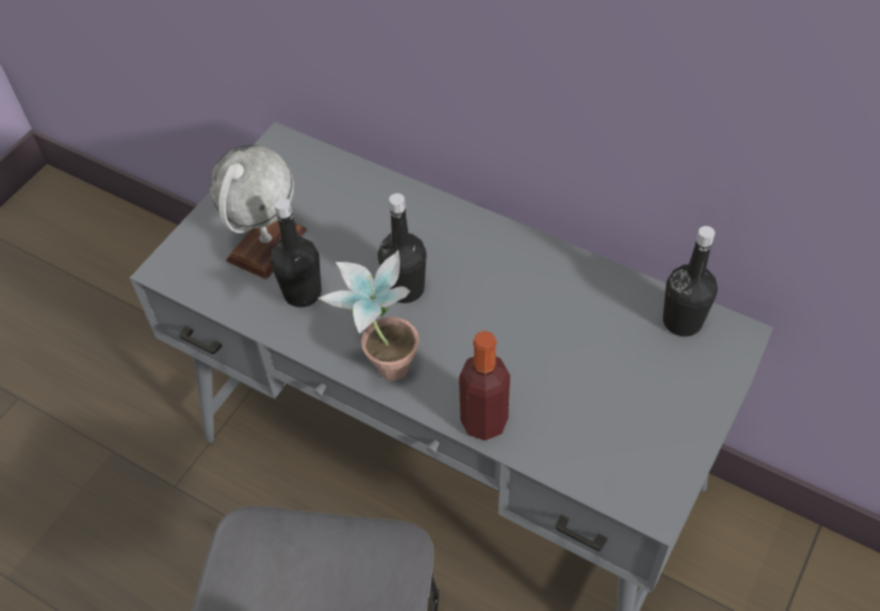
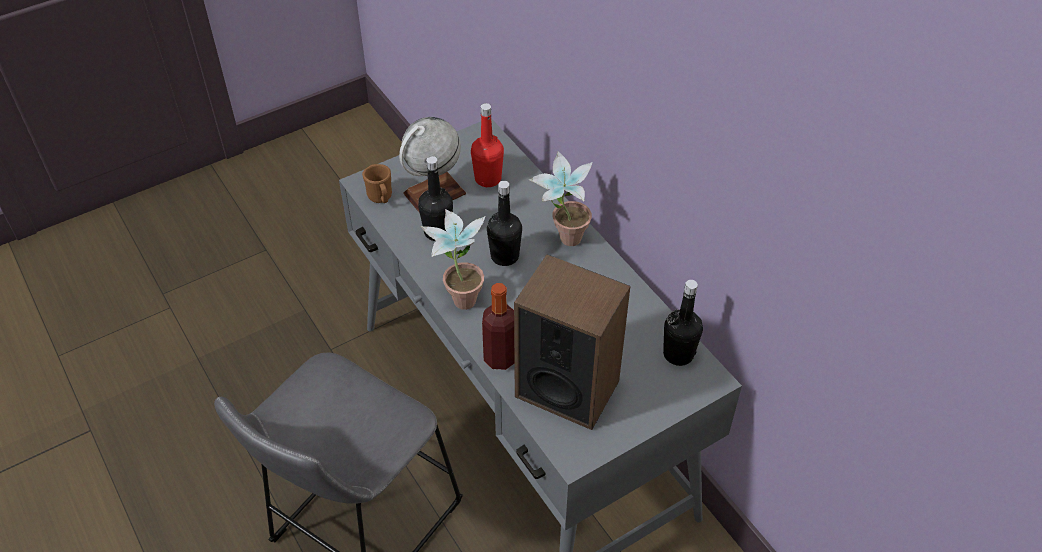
camera: 25 degrees right, 5 degrees down
(201, 279) = (381, 198): none -> brown mug
(321, 200) = (488, 179): none -> red bottle
(460, 239) = (562, 240): none -> potted plant
(587, 423) = (567, 388): none -> speaker

